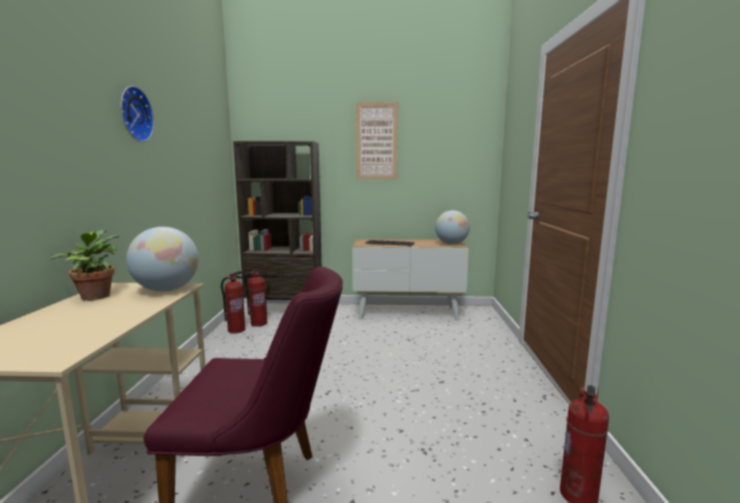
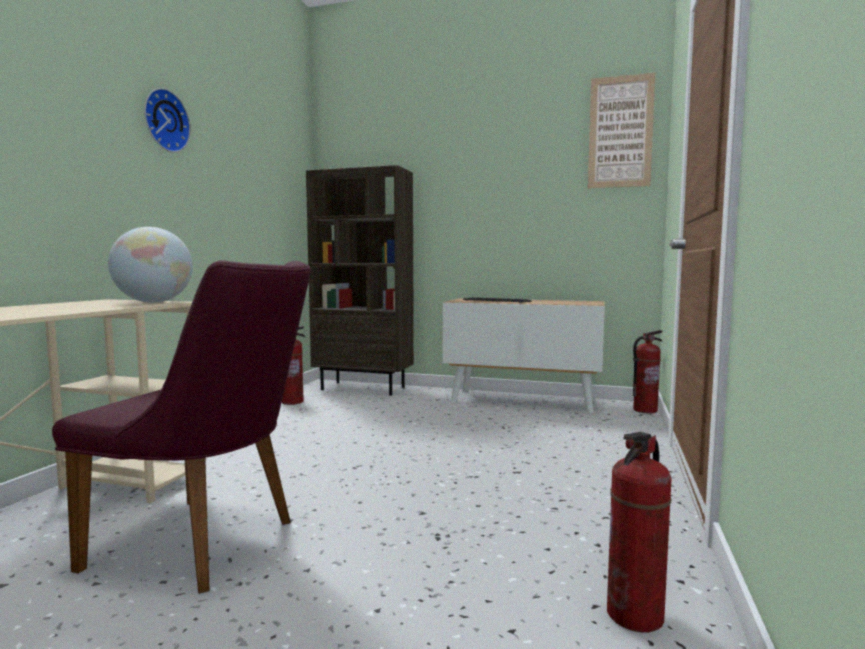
camera: 15 degrees right, 5 degrees down
(95, 295) = (79, 302): potted plant -> none
(259, 323) = (323, 398): fire extinguisher -> fire extinguisher (645, 410)
(376, 141) = (487, 167): picture -> picture (620, 132)
(451, 244) = (584, 303): globe -> none

